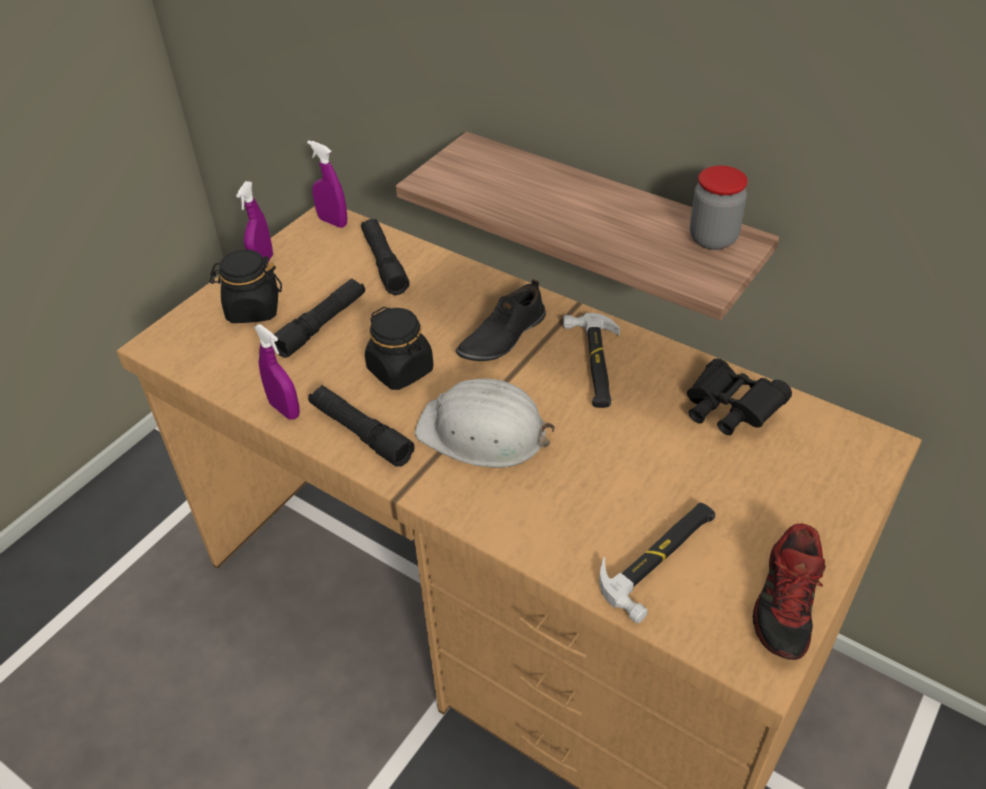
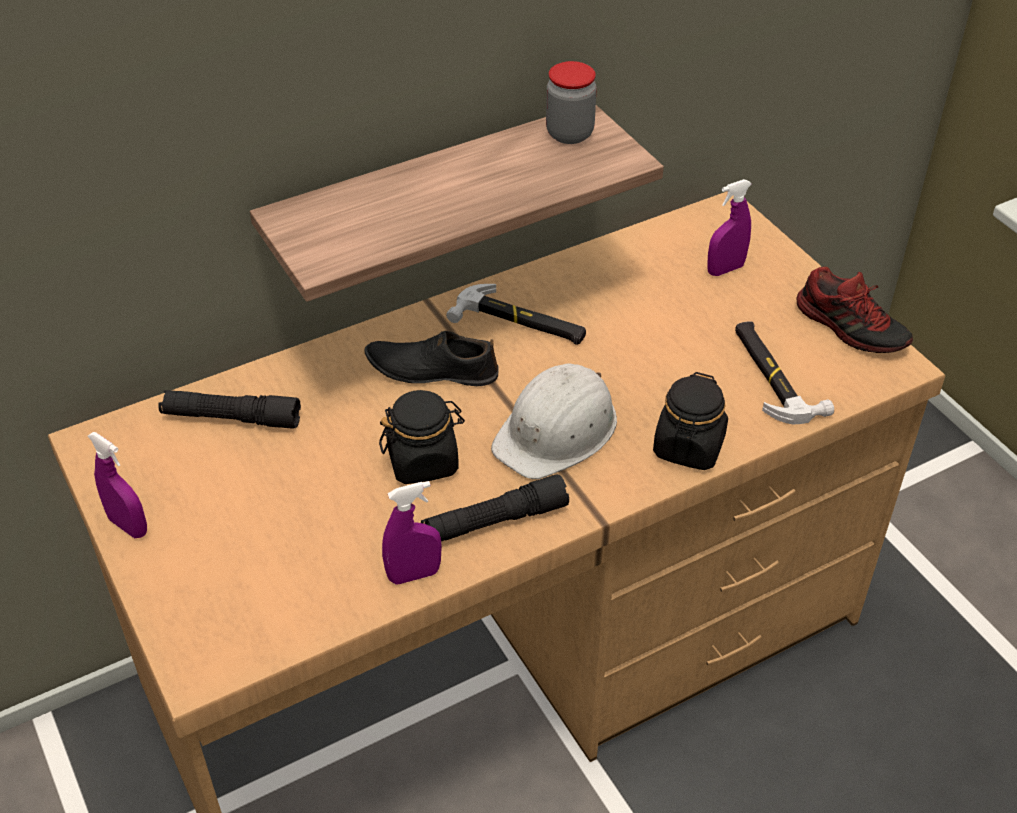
camera: 65 degrees left, 0 degrees up
(253, 309) = (211, 558): black jar -> black jar (688, 447)
(321, 325) = (295, 503): black flashlight -> none
(333, 222) = (106, 438): purple spray bottle -> purple spray bottle (725, 269)
(502, 336) = (431, 369): black shoe -> black shoe turned 120 degrees clockwise
(728, 411) = (637, 269): black binoculars -> none

